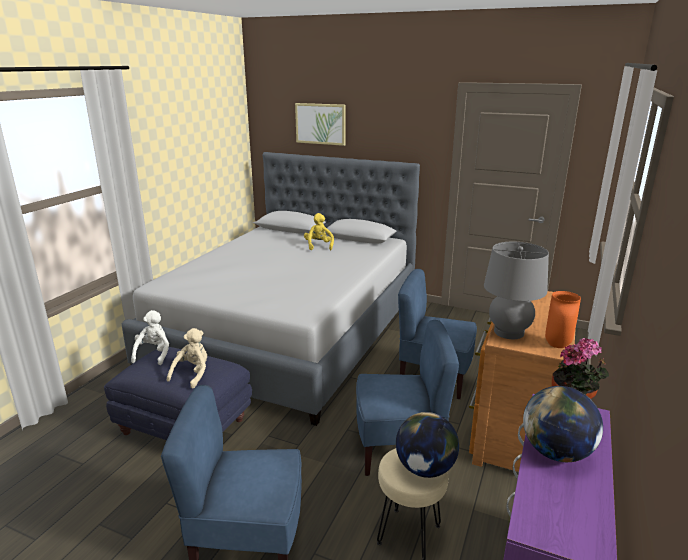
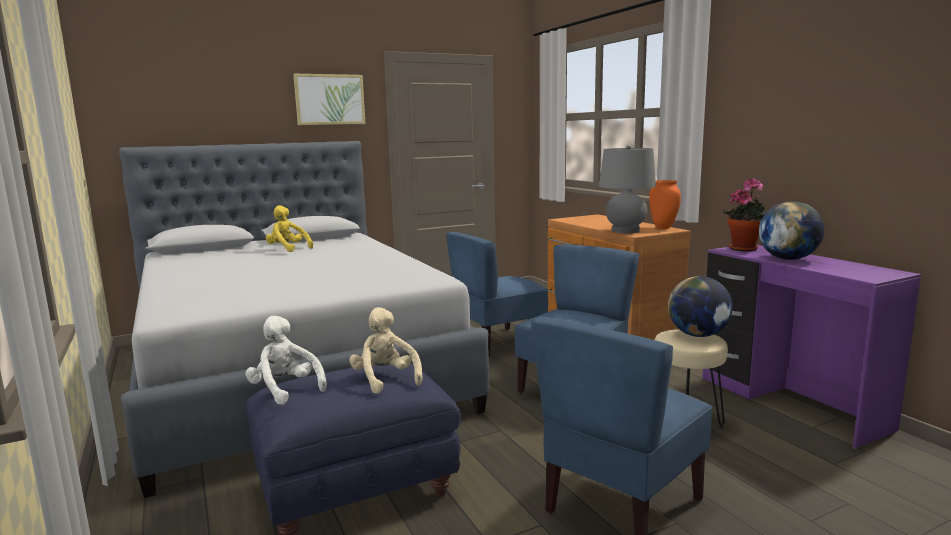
camera: 50 degrees left, 10 degrees down
(320, 124) = (212, 103): picture -> picture (330, 99)

